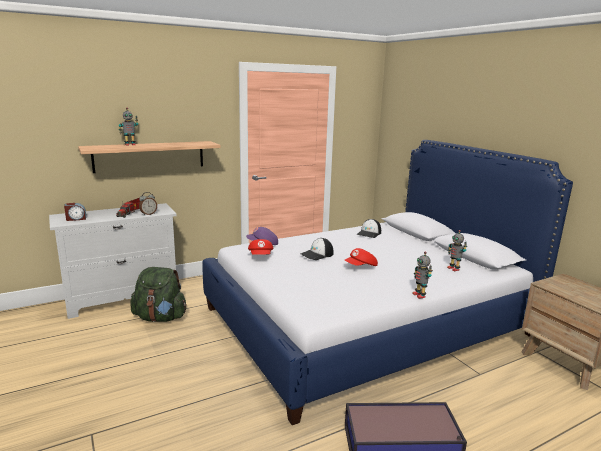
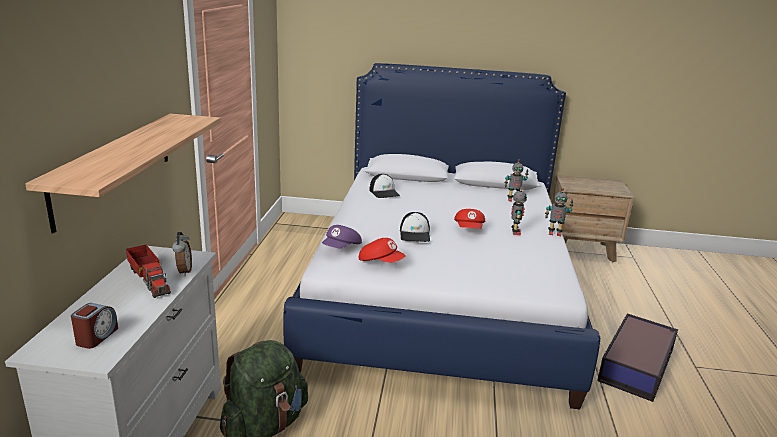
camera: 55 degrees left, 5 degrees up
(130, 144) = (104, 152): toy robot -> toy robot (515, 232)

